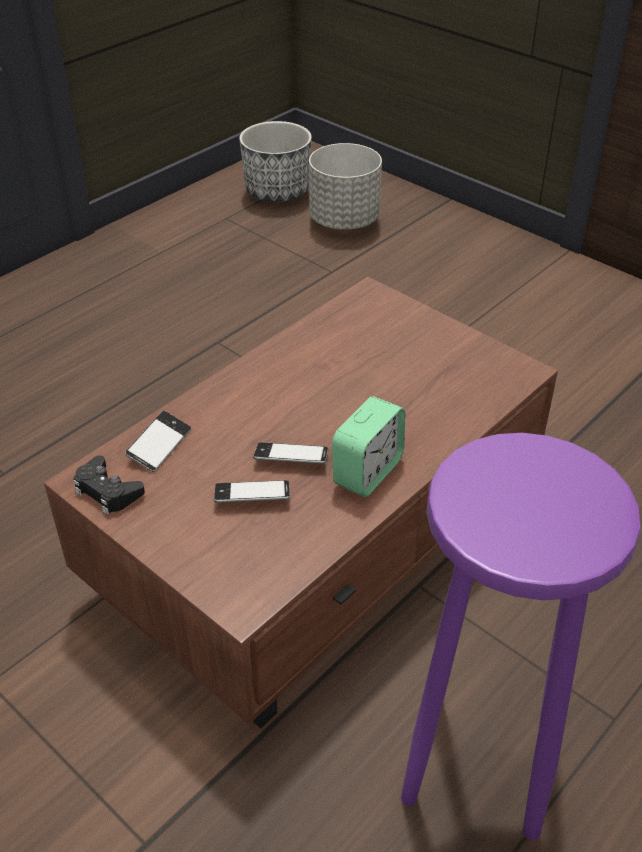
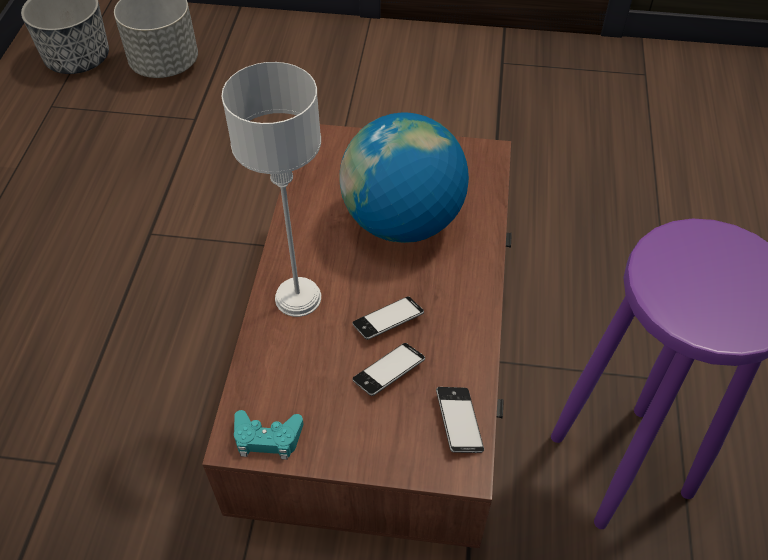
camera: 35 degrees left, 10 degrees up
(107, 491) = (267, 438): black game controller -> turquoise game controller
(159, 446) = (271, 371): phone -> phone (459, 422)
(235, 404) = (299, 297): none -> grey table lamp
(367, 472) = (454, 301): alarm clock -> none
(382, 389) = (402, 221): none -> globe

